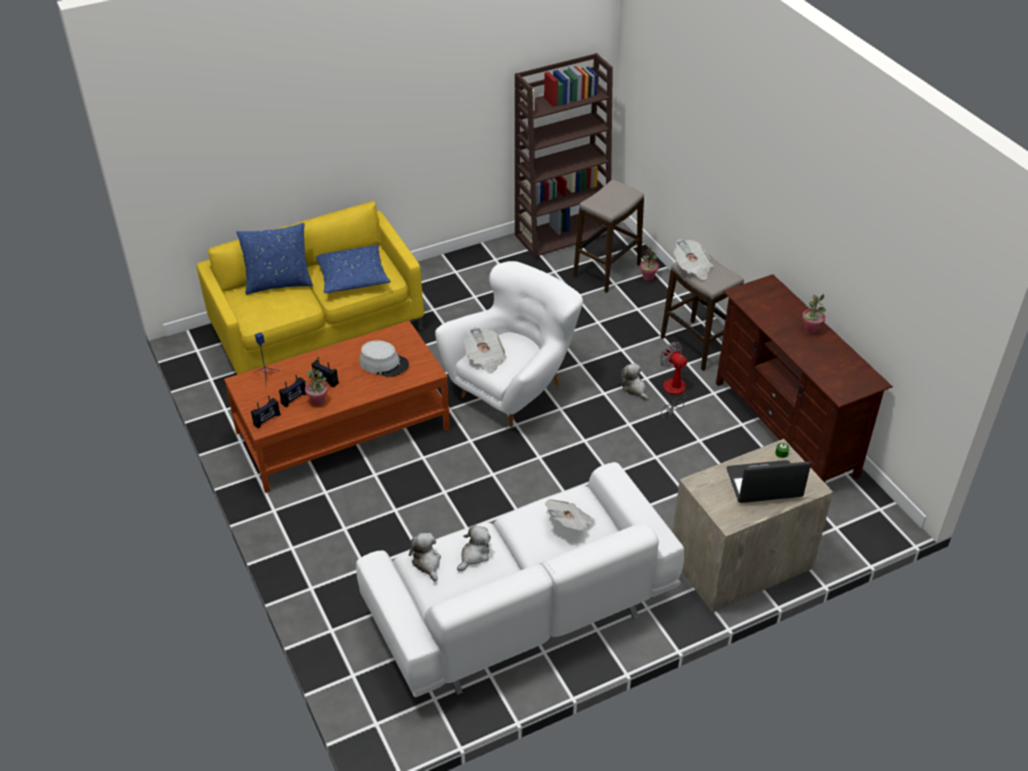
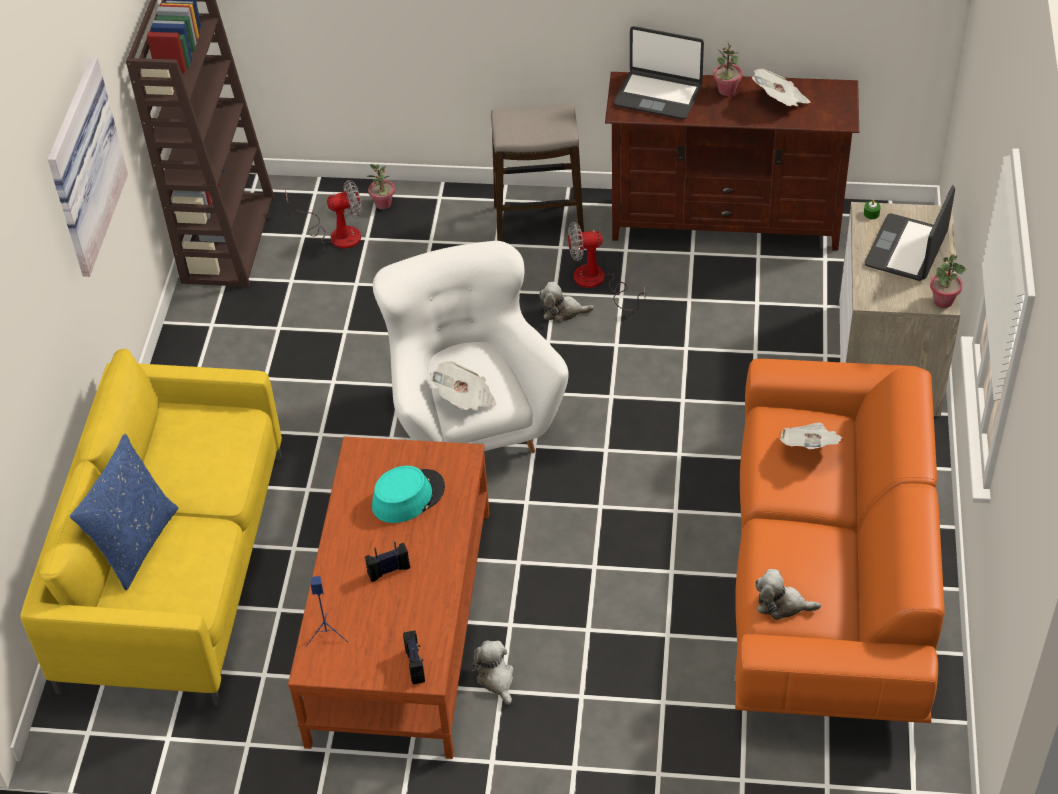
camera: 55 degrees left, 5 degrees up
(294, 399) = (398, 619): radio -> none
(318, 401) = (423, 595): potted plant -> potted plant (943, 301)
(352, 276) = (200, 456): blue pillow -> none
(384, 363) = (408, 496): grey hat -> turquoise hat
(422, 97) = (80, 166): none -> picture
(474, 555) = (799, 554): plush toy -> plush toy (496, 678)
(519, 608) = (827, 578): white sofa -> orange sofa
(606, 270) = (336, 233): stool -> fan
(692, 268) = (518, 132): newspaper -> newspaper (780, 101)
(772, 302) = (658, 95): none -> laptop

